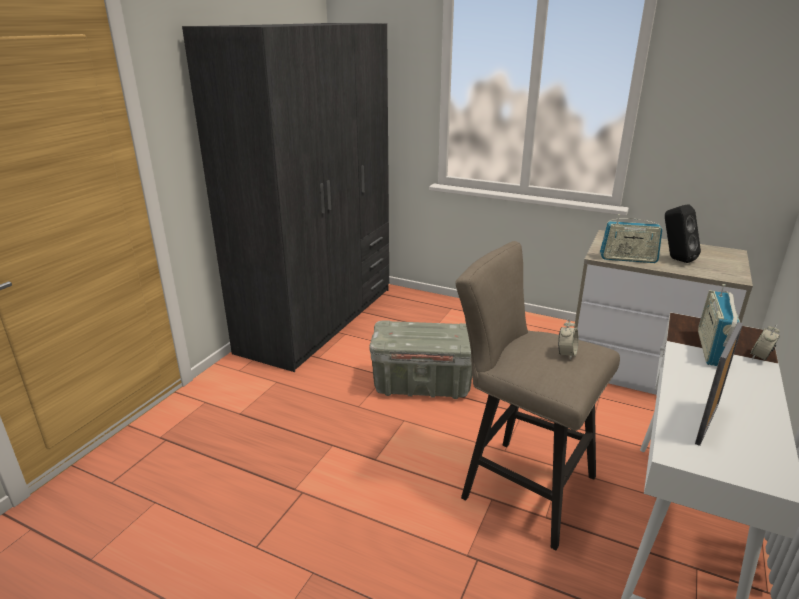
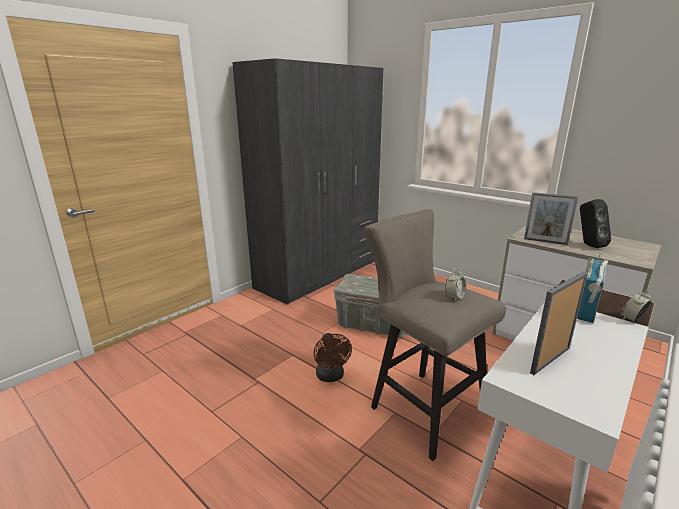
camera: 15 degrees right, 5 degrees down
(396, 467) = (331, 377): none -> brown fan
(628, 259) = (545, 241): radio -> picture frame

